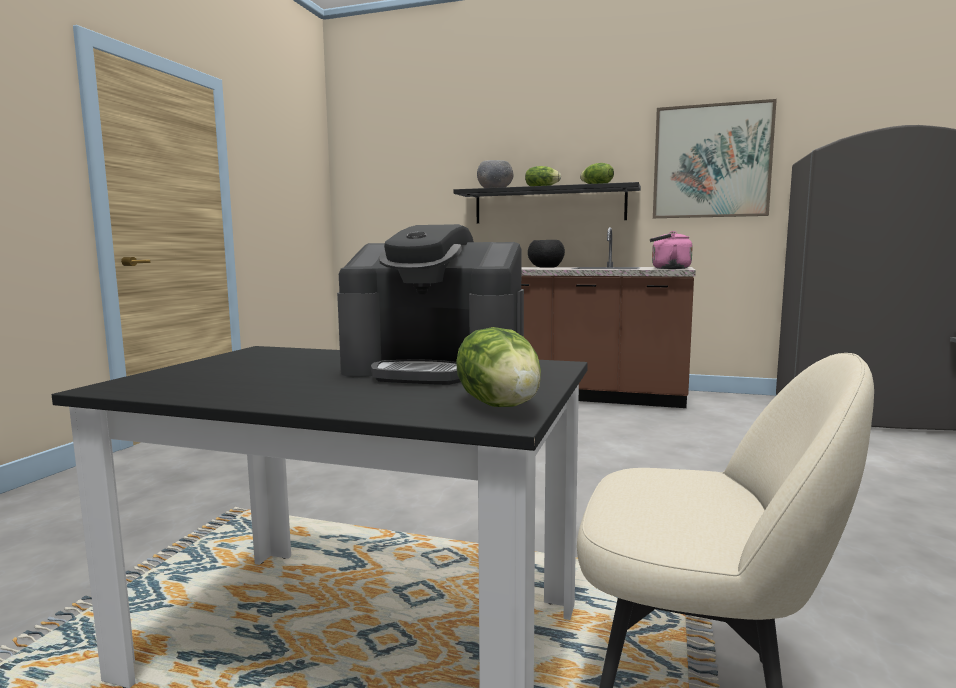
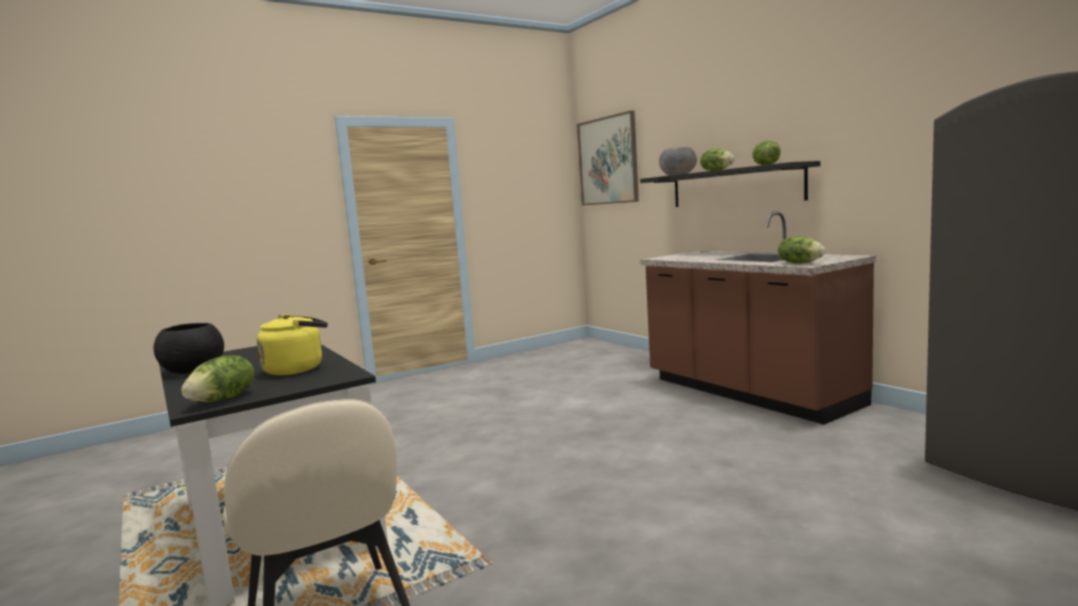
camera: 40 degrees right, 0 degrees up
(436, 368) = (297, 369): coffee machine -> yellow kettle
(545, 267) = (715, 254): black bowl -> black bowl (194, 370)
(668, 268) = (800, 263): pink kettle -> lettuce
(711, 161) = (899, 125): picture -> picture (608, 161)

